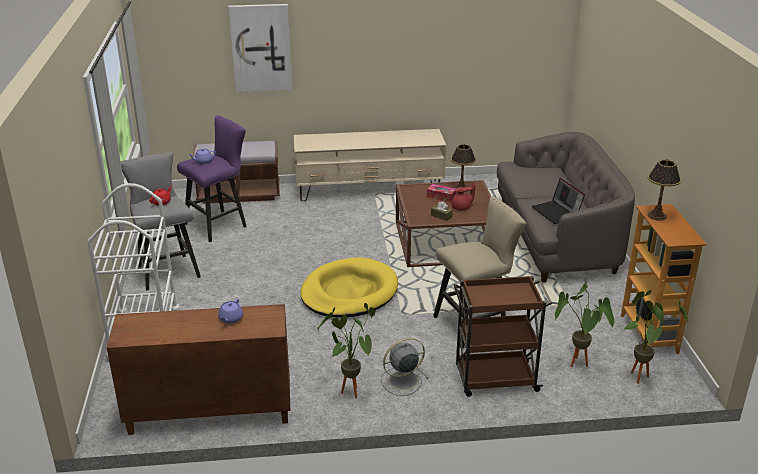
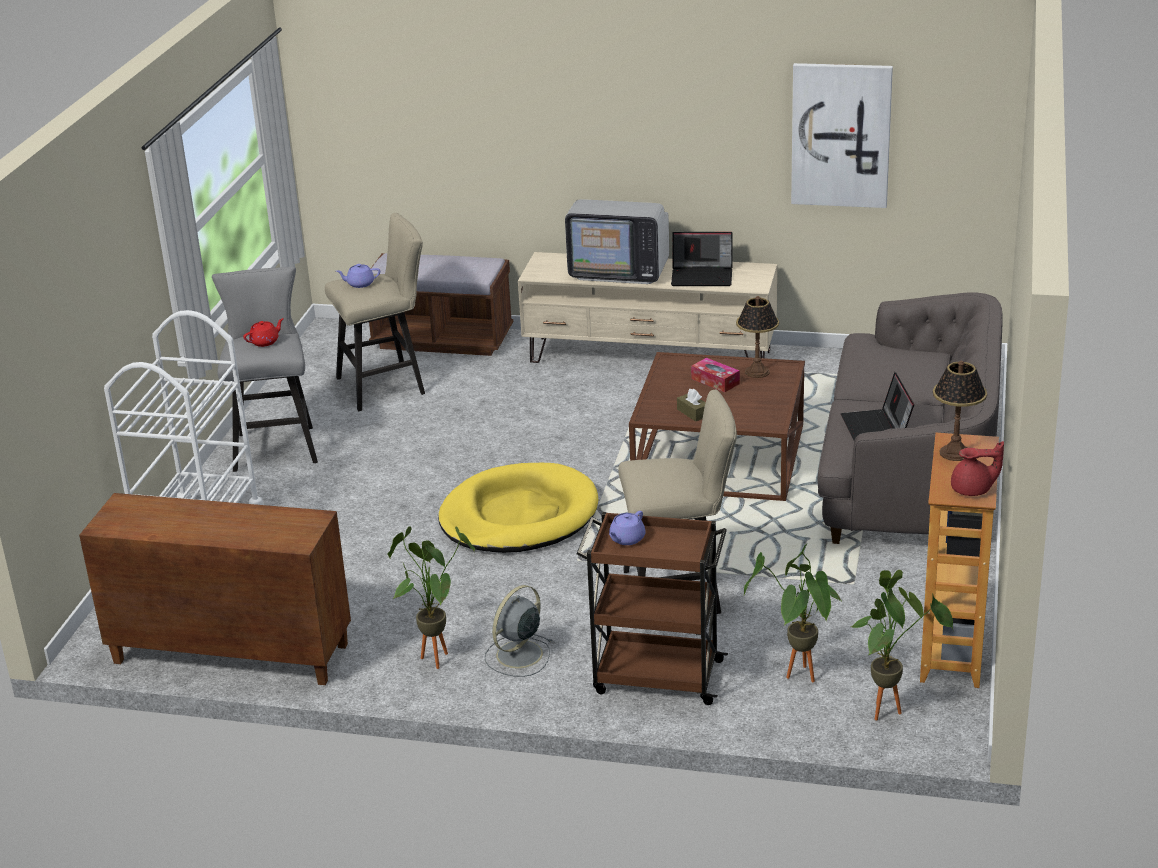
camera: 20 degrees right, 0 degrees up
(219, 224) = (387, 385): purple stool -> beige stool
(230, 319) = (253, 521): purple teapot -> purple teapot (626, 539)
(261, 48) = (483, 109): picture -> picture (841, 135)
(352, 140) = (619, 271): none -> television
(402, 139) = (703, 276): none -> laptop
(402, 380) = (518, 655): grey fan -> grey fan turned 45 degrees counterclockwise
(462, 208) = (736, 403): red teapot -> red teapot (973, 490)

